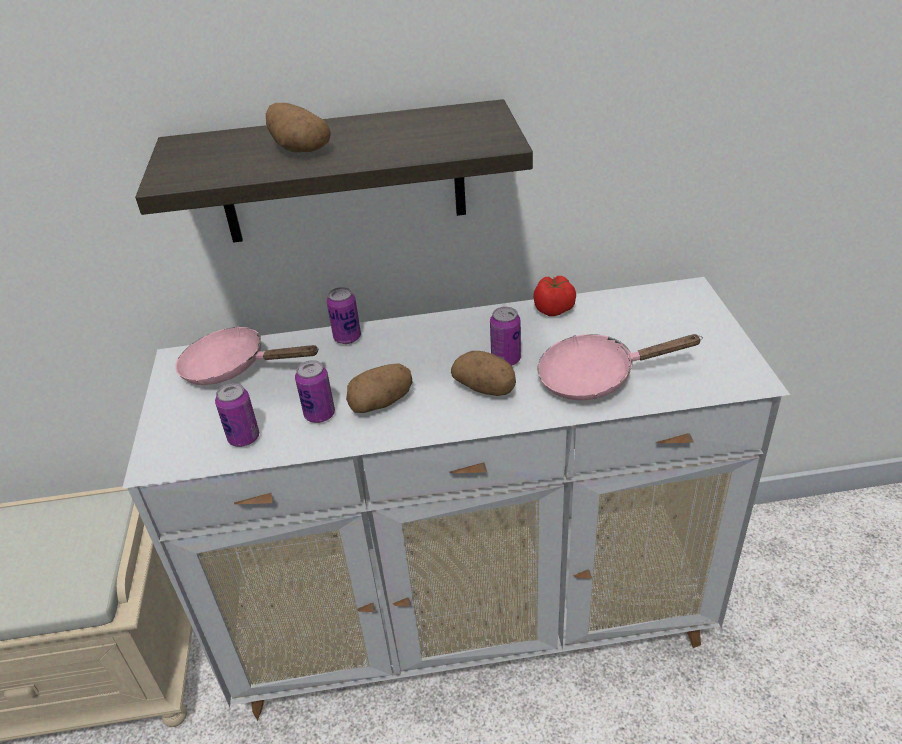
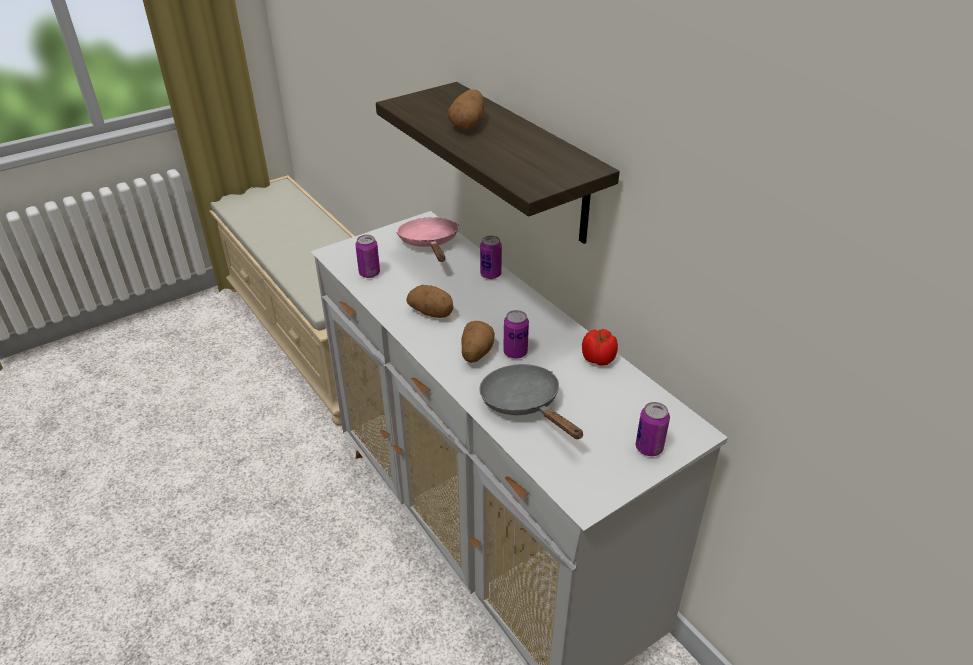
camera: 60 degrees right, 0 degrees up
(319, 414) = (406, 292): can -> can (649, 448)
(595, 377) = (525, 404): pink frying pan -> grey frying pan

